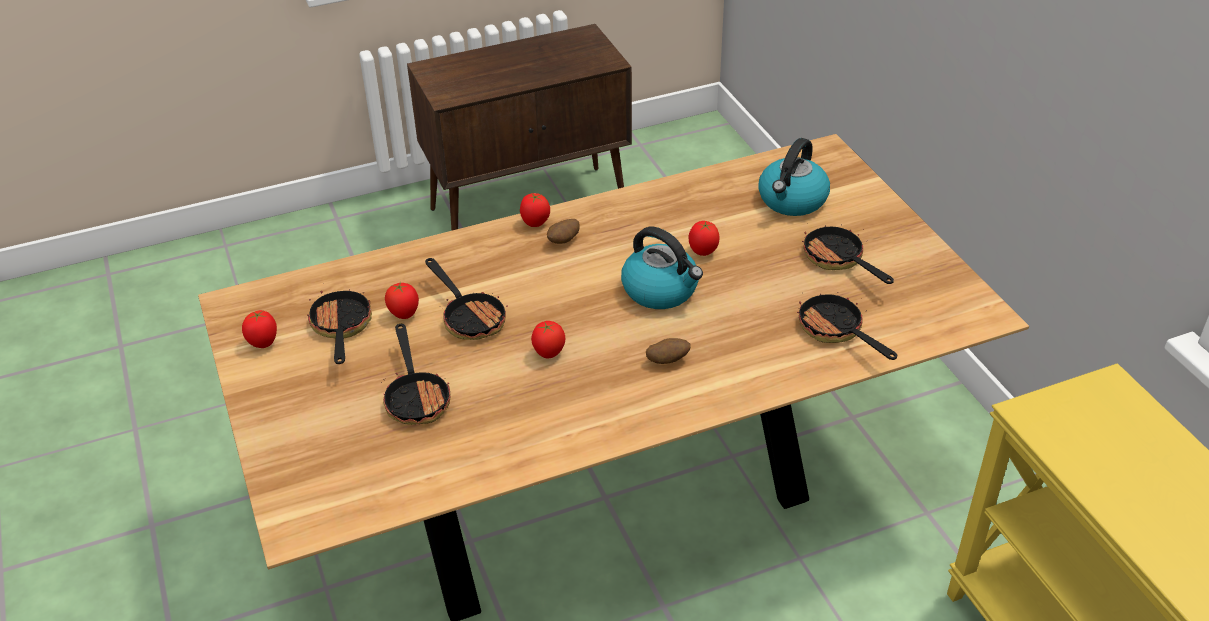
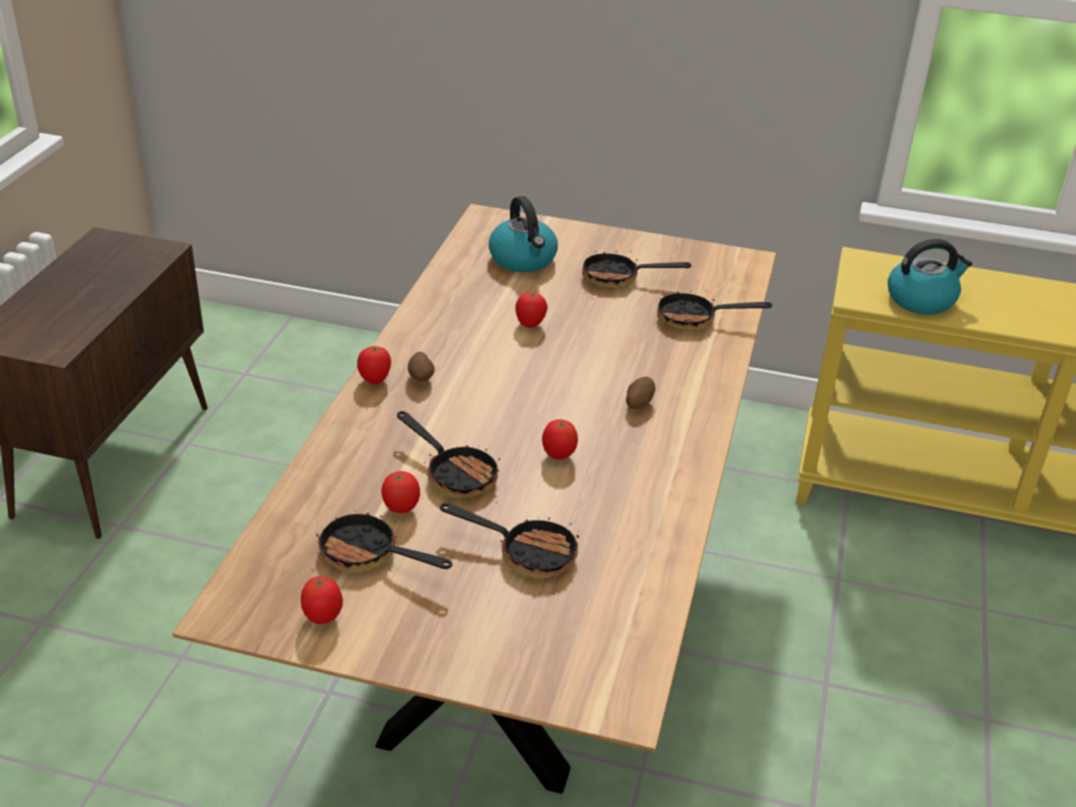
camera: 55 degrees left, 5 degrees down
(470, 317) = (455, 473): frying pan -> frying pan turned 45 degrees clockwise
(661, 290) = (550, 365): kettle -> kettle (921, 299)

